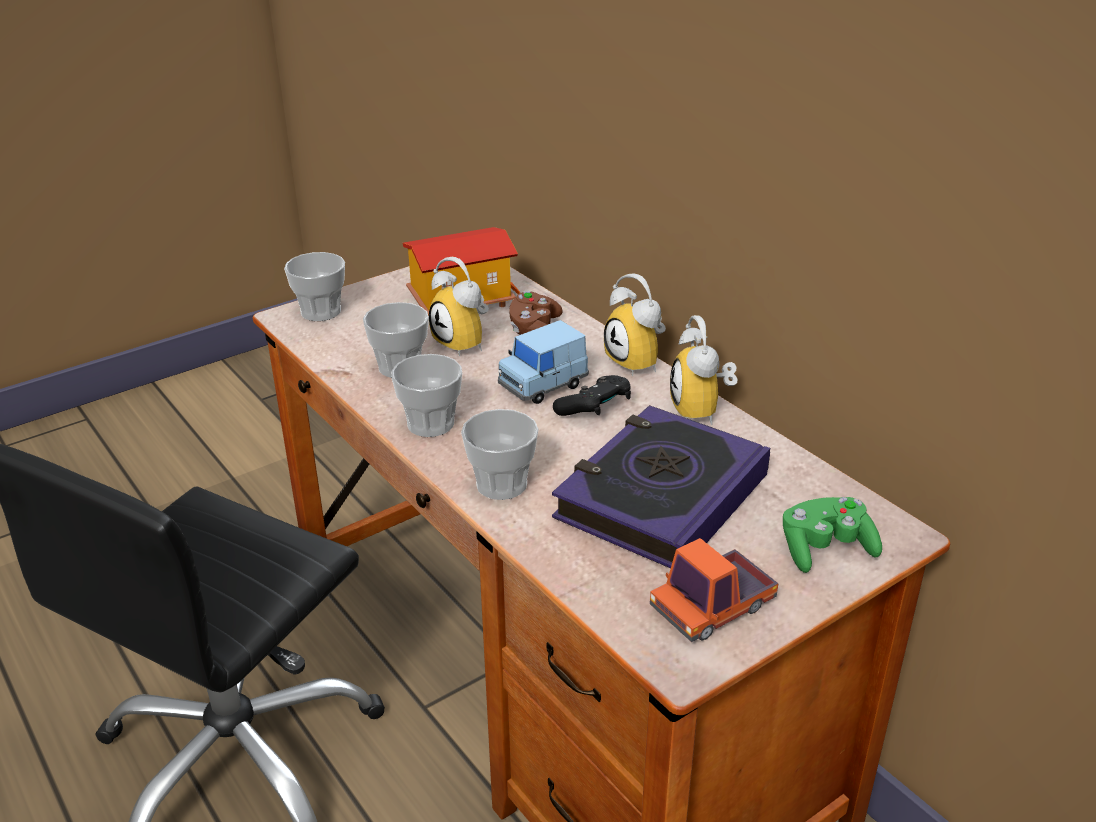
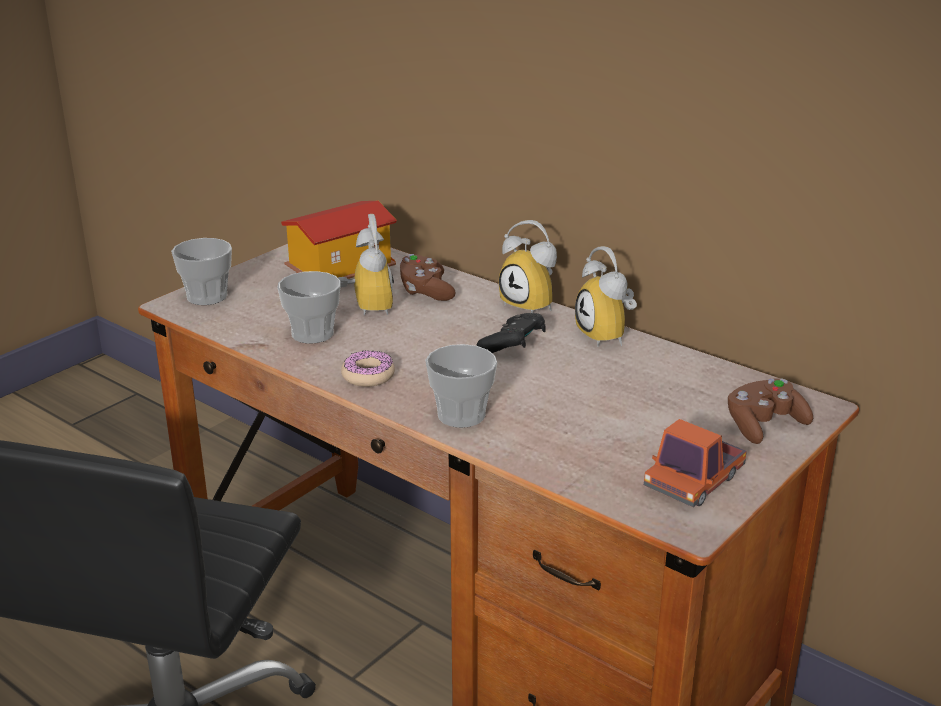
camera: 15 degrees left, 5 degrees down
(430, 424) = (368, 376): cup -> donut
(466, 343) = (365, 307): alarm clock -> alarm clock turned 135 degrees counterclockwise
(543, 385) = (455, 332): blue toy car -> none
(661, 497) = (607, 406): book -> none
(825, 549) = (764, 425): green game controller -> brown game controller

